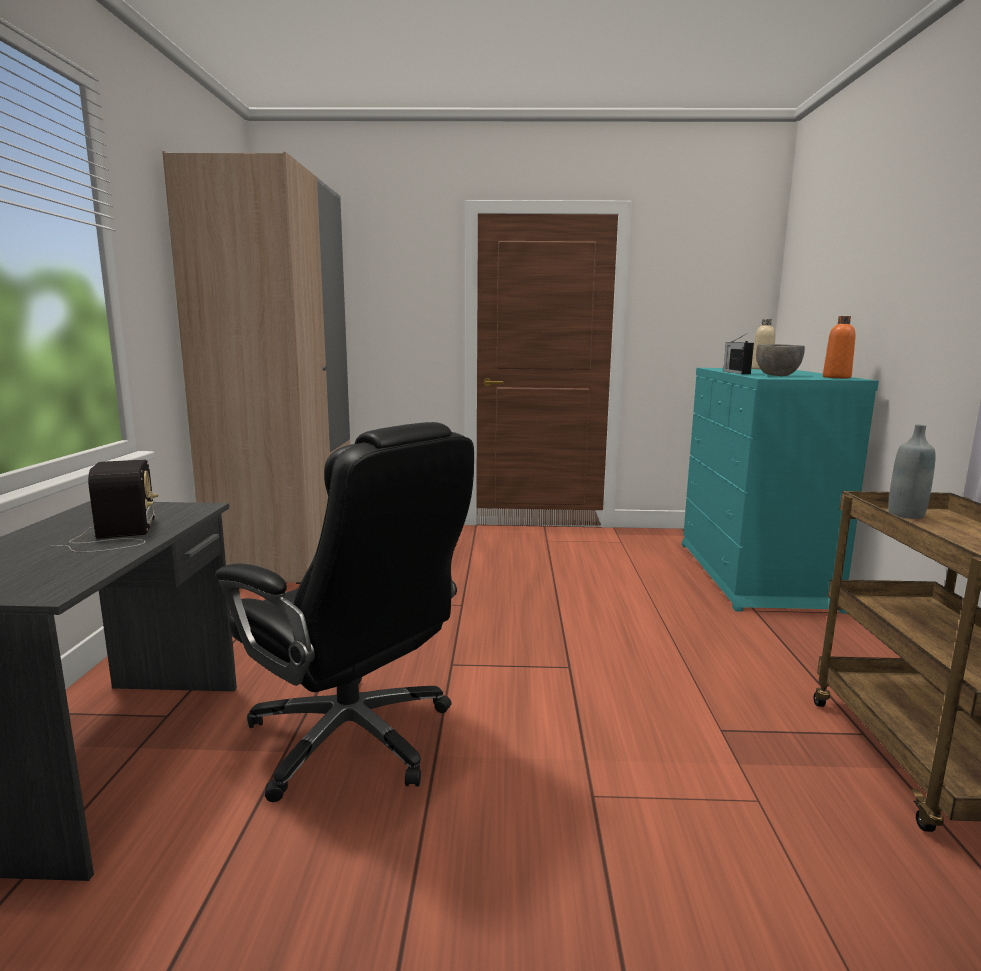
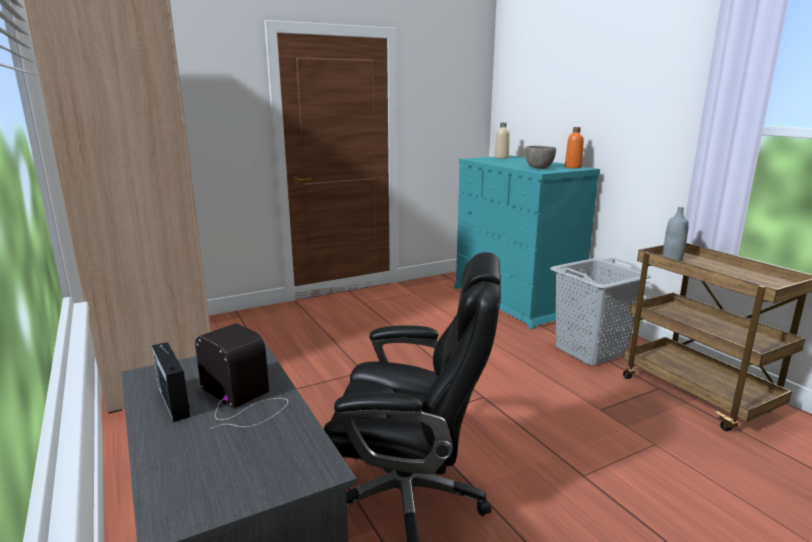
camera: 30 degrees left, 5 degrees up
(736, 372) = (505, 165): radio -> radio (173, 401)
(798, 657) = (590, 351): none -> grey laundry basket

